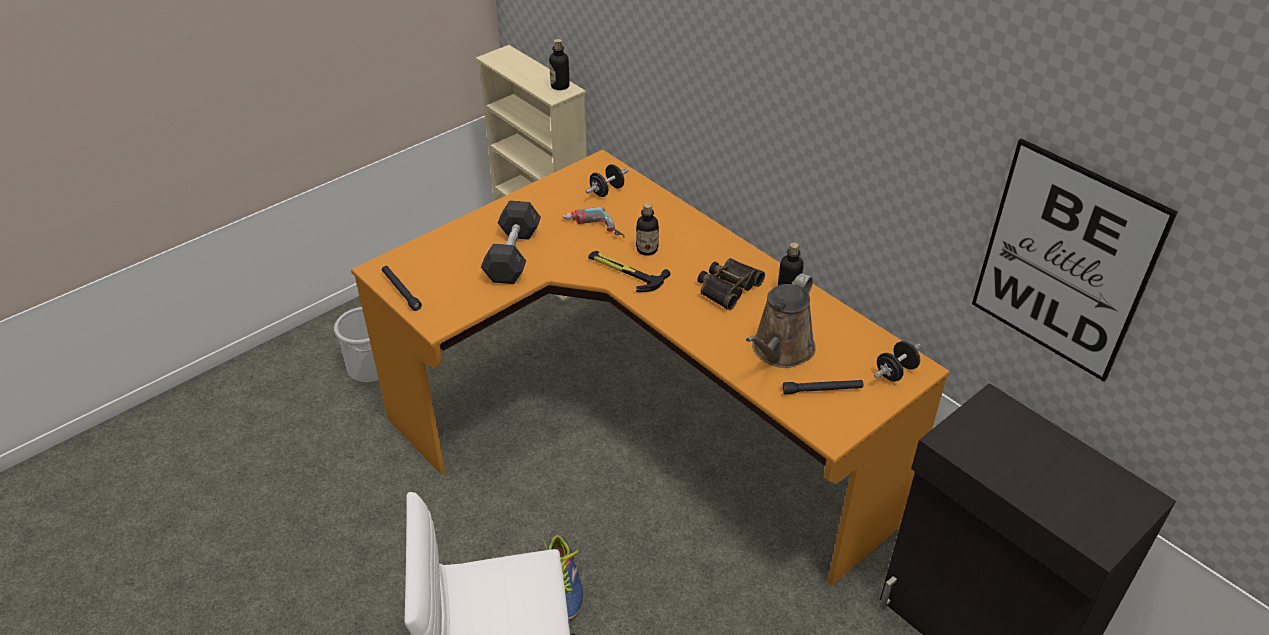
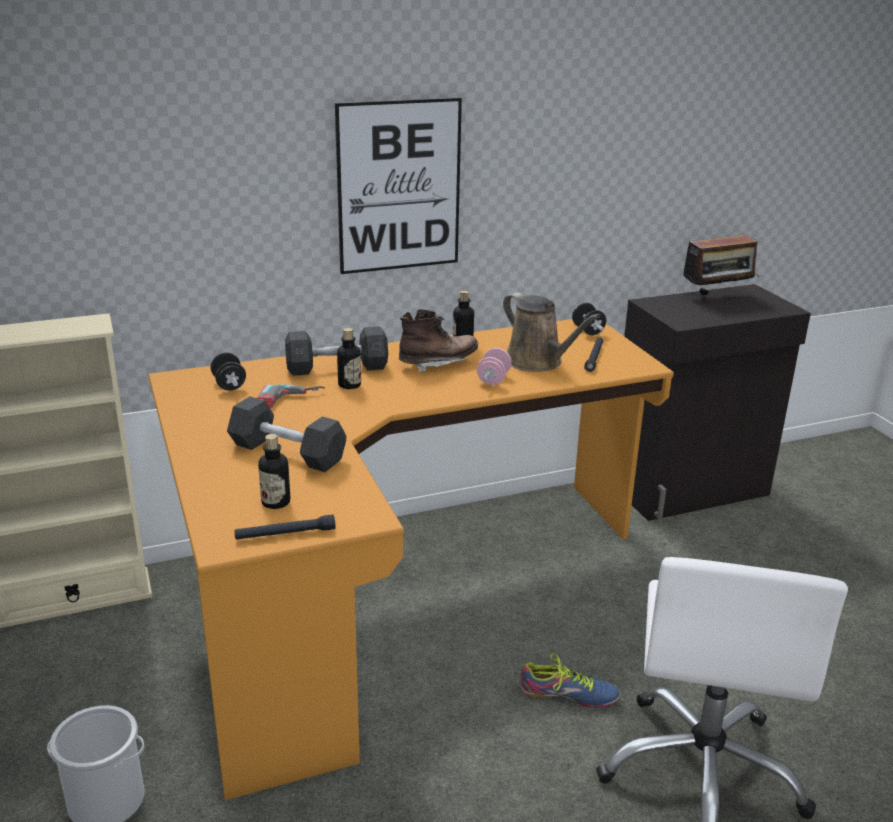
camera: 70 degrees left, 15 degrees down
(560, 86) = (81, 321): bottle -> bottle (276, 502)
(625, 272) = (374, 401): hammer -> none
(676, 233) = (337, 367): none -> grey dumbbell
(717, 330) = (493, 379): none -> pink dumbbell
(727, 287) = (438, 363): binoculars -> brown boot
(1064, 261) = (655, 168): picture -> picture (399, 186)
(1080, 464) = (717, 296): none -> radio

